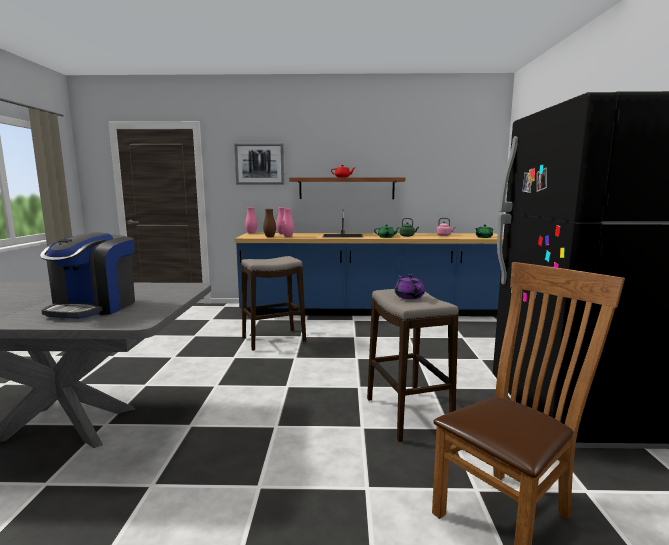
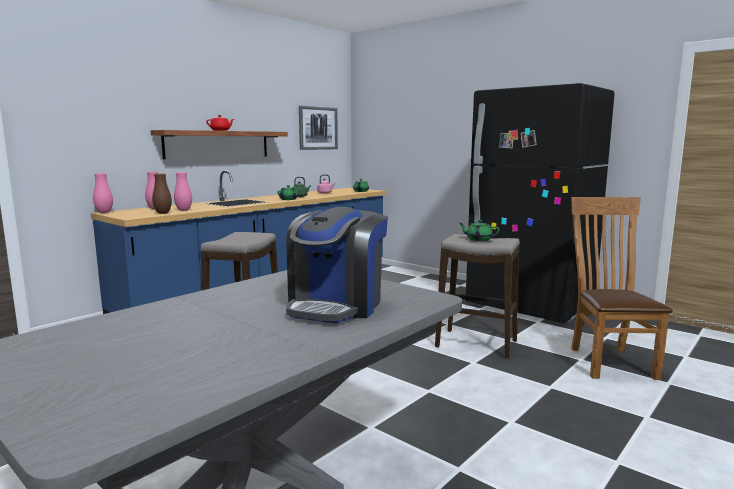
camera: 50 degrees left, 0 degrees up
(95, 307) = (336, 306): coffee machine -> coffee machine turned 60 degrees clockwise
(259, 164) = (102, 108): picture -> picture (318, 128)
(409, 296) = (478, 239): purple teapot -> green teapot

